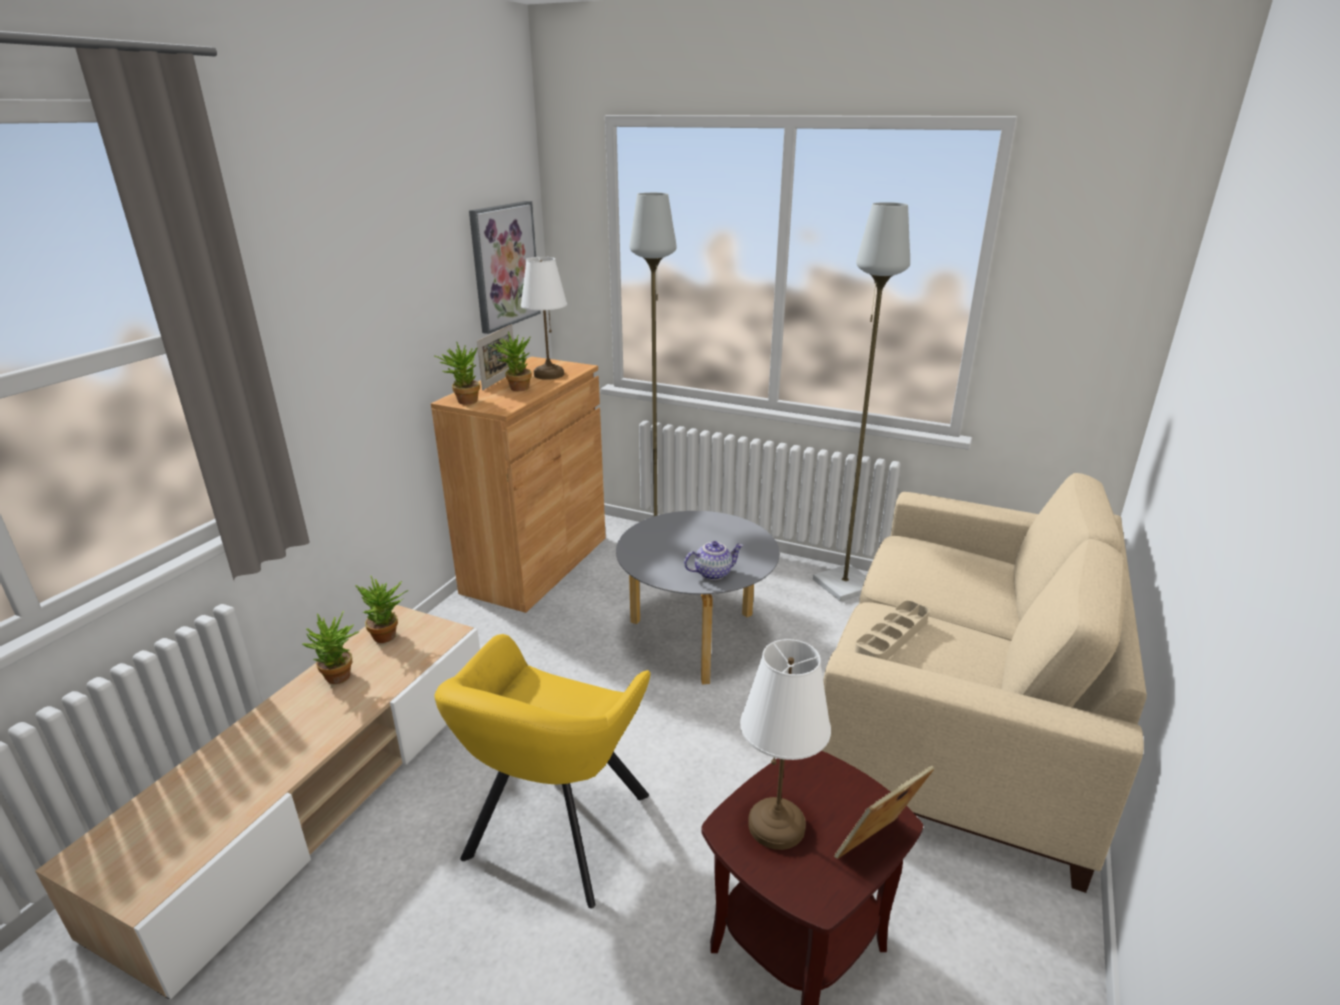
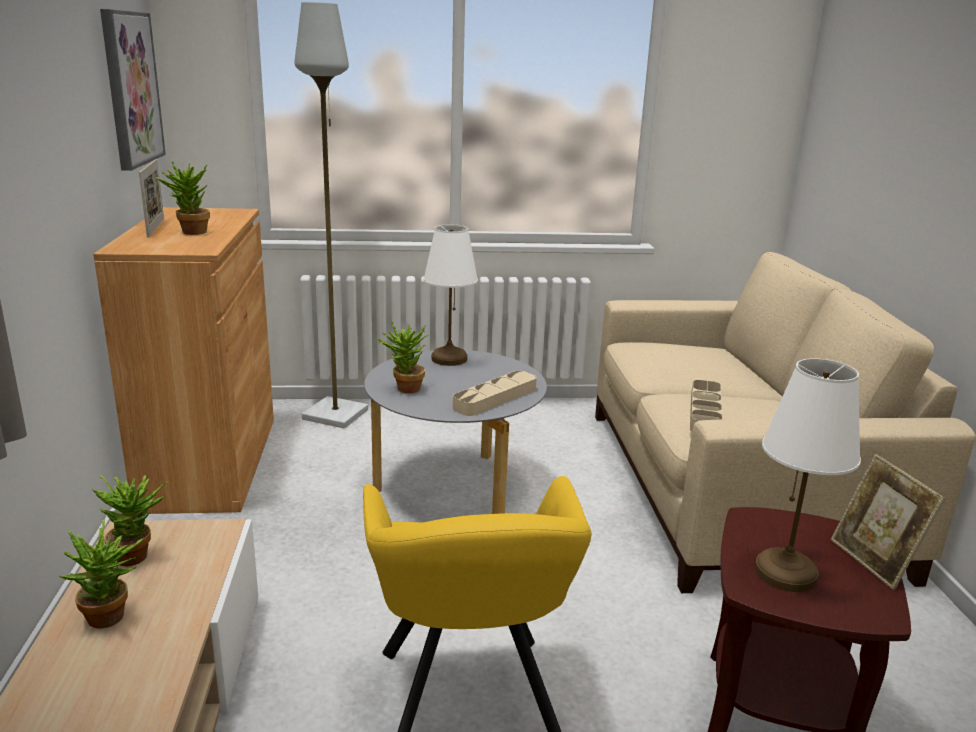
camera: 30 degrees left, 5 degrees down
(463, 401) = (138, 248): potted plant -> potted plant (404, 389)
(548, 375) = (212, 219): white table lamp -> white table lamp (449, 359)
(713, 573) = (495, 398): teapot -> beige tray
(844, 585) = (552, 413): grey floor lamp -> none
(877, 848) = (874, 562): picture frame -> picture frame turned 45 degrees counterclockwise

